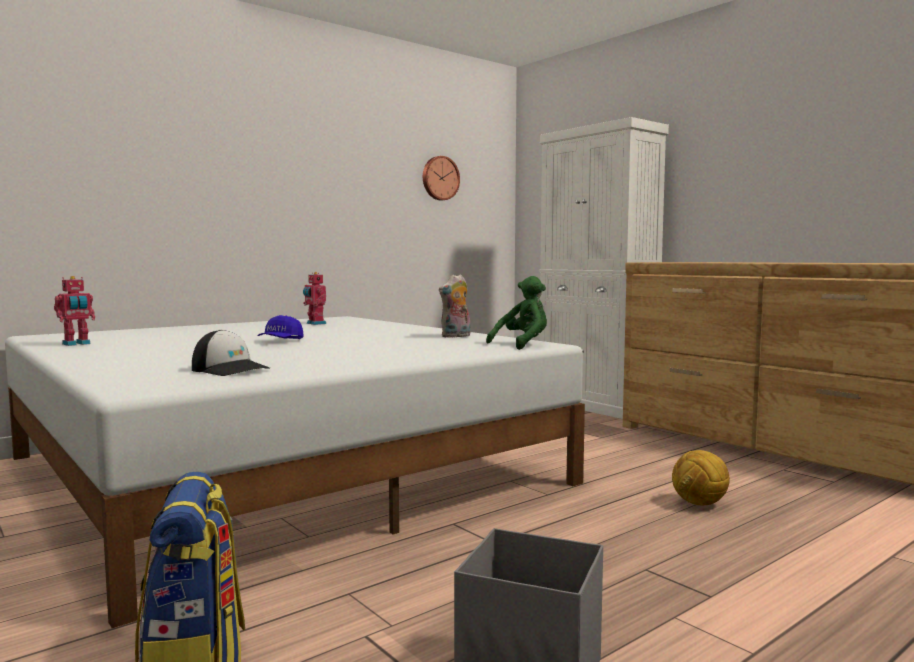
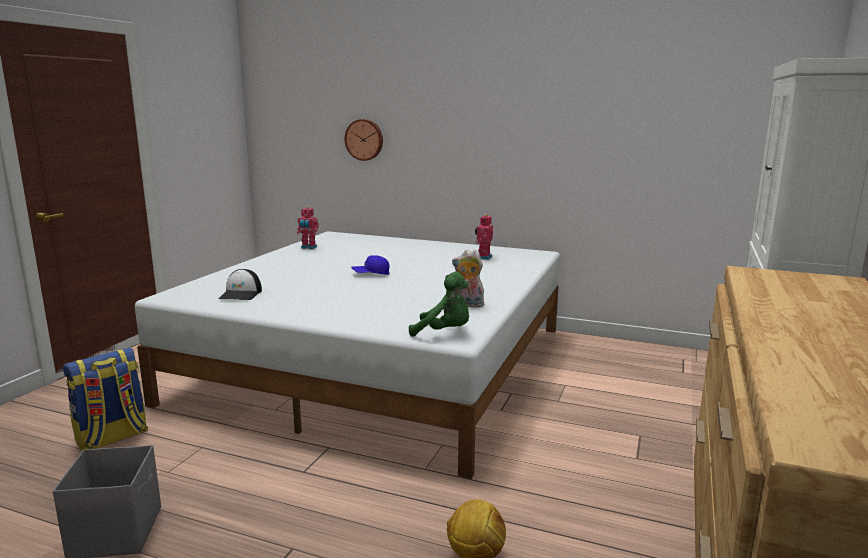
camera: 60 degrees right, 10 degrees up
(439, 178) = (694, 115): wall clock -> wall clock (364, 139)

